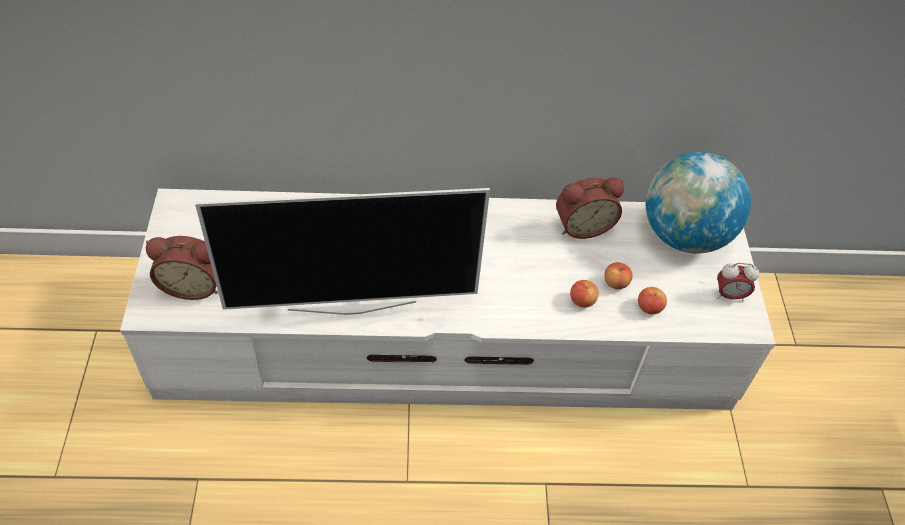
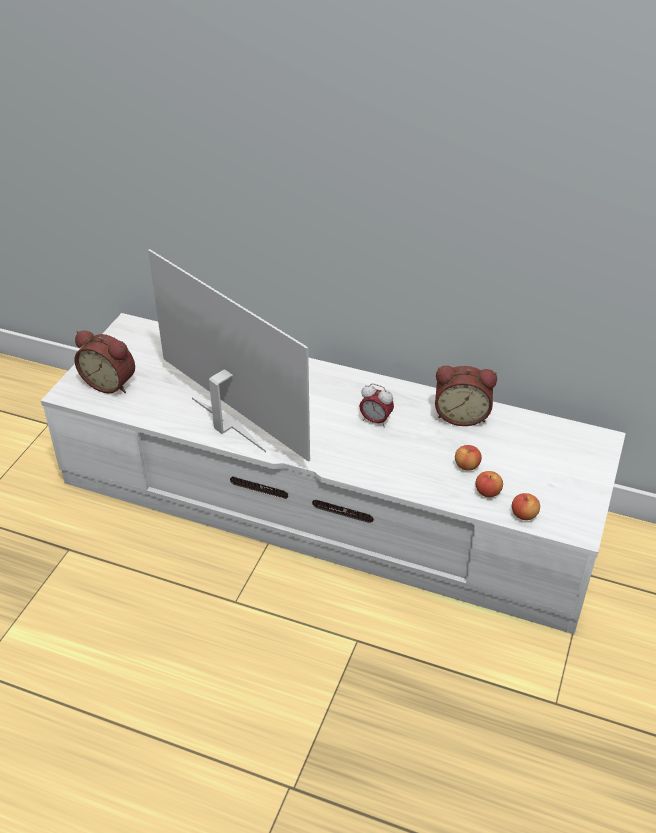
camera: 25 degrees right, 10 degrees down
(352, 304) = (226, 426): television -> television turned 150 degrees counterclockwise
(582, 301) = (427, 471): apple -> apple (524, 515)
(684, 235) = (556, 444): globe -> none
(729, 295) = (573, 502): alarm clock -> alarm clock (375, 421)

